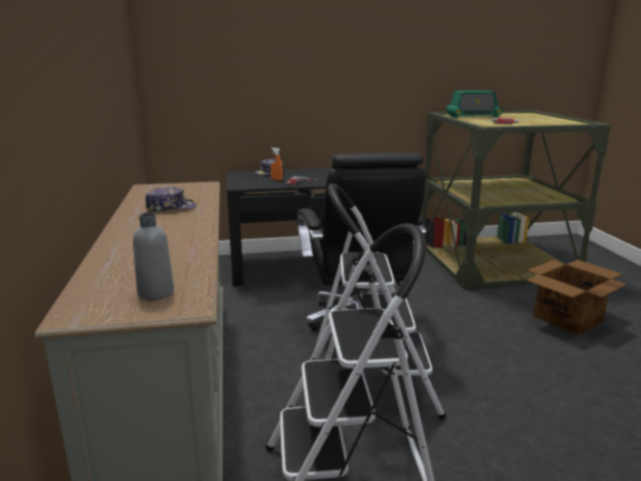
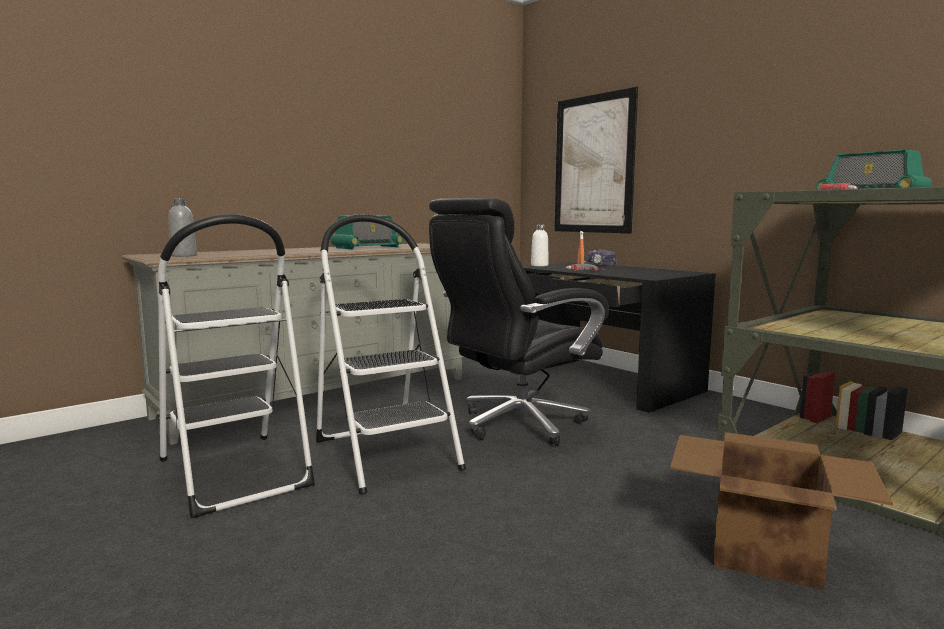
camera: 60 degrees right, 10 degrees down
(171, 208) = (367, 247): cap -> radio
(237, 82) = (593, 164): none -> picture
(238, 183) = (539, 265): none -> white bottle

